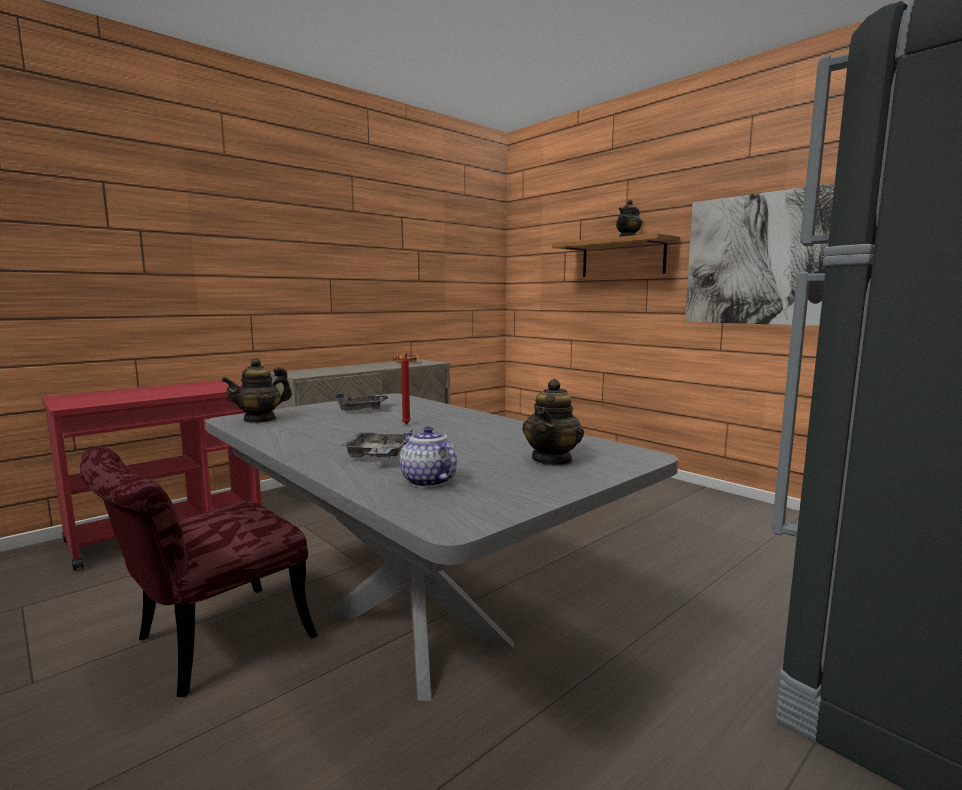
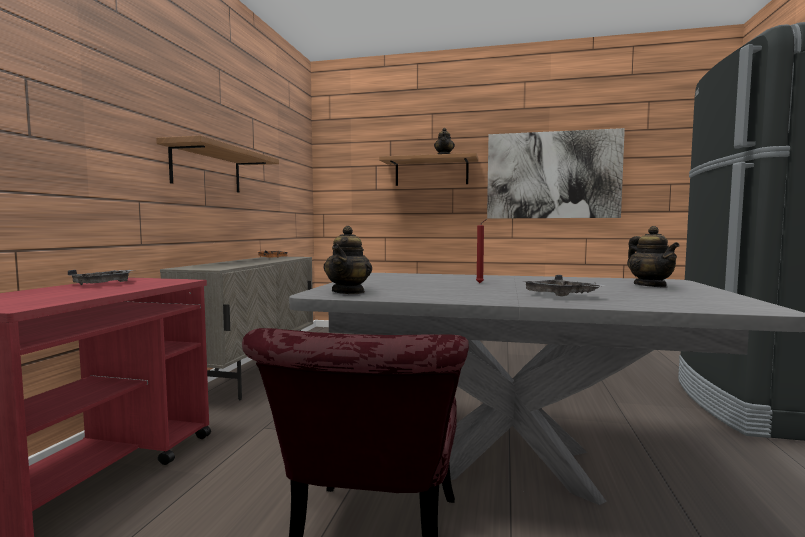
camera: 35 degrees left, 5 degrees down
(332, 278) = (207, 169): none -> shelf
(363, 409) = (400, 280): grey tray -> grey tray (105, 284)
(427, 481) = (654, 300): teapot -> none

